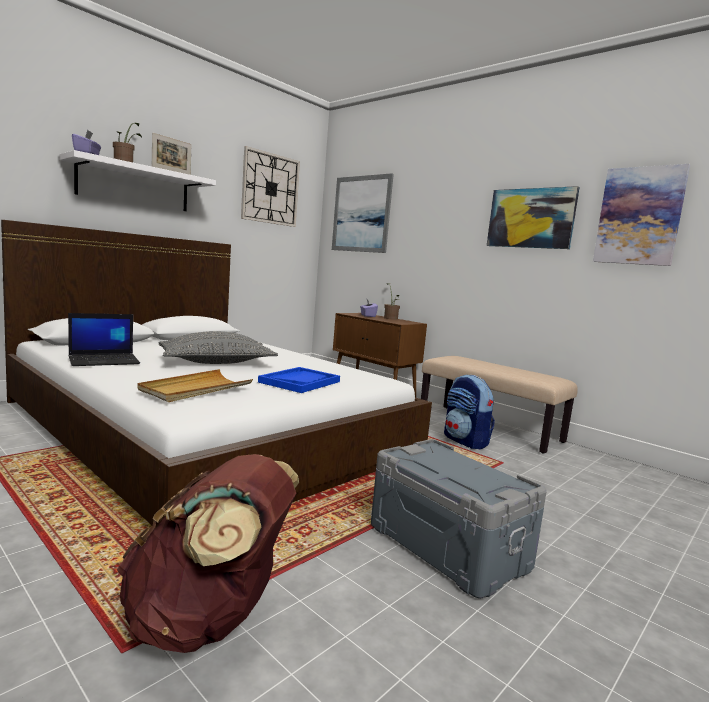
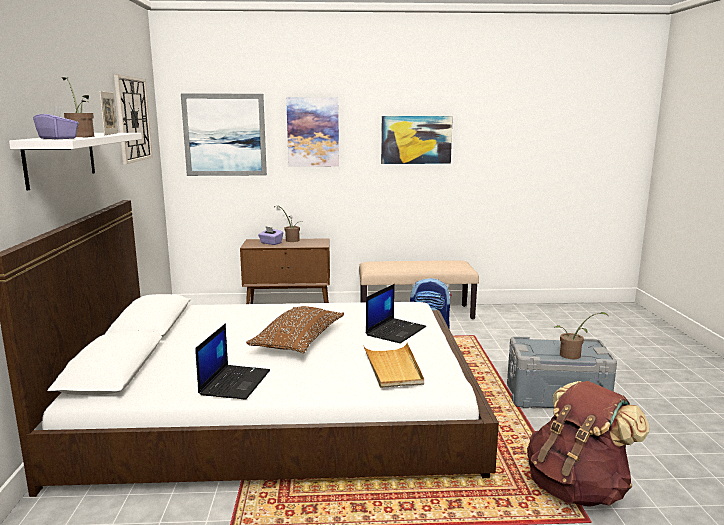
camera: 45 degrees left, 5 degrees up
(217, 363) = (299, 341): grey pillow -> brown pillow
(300, 382) = (395, 331): blue tray -> laptop
(451, 480) = (573, 356): none -> potted plant
(639, 216) = (495, 138): picture -> picture (313, 132)

